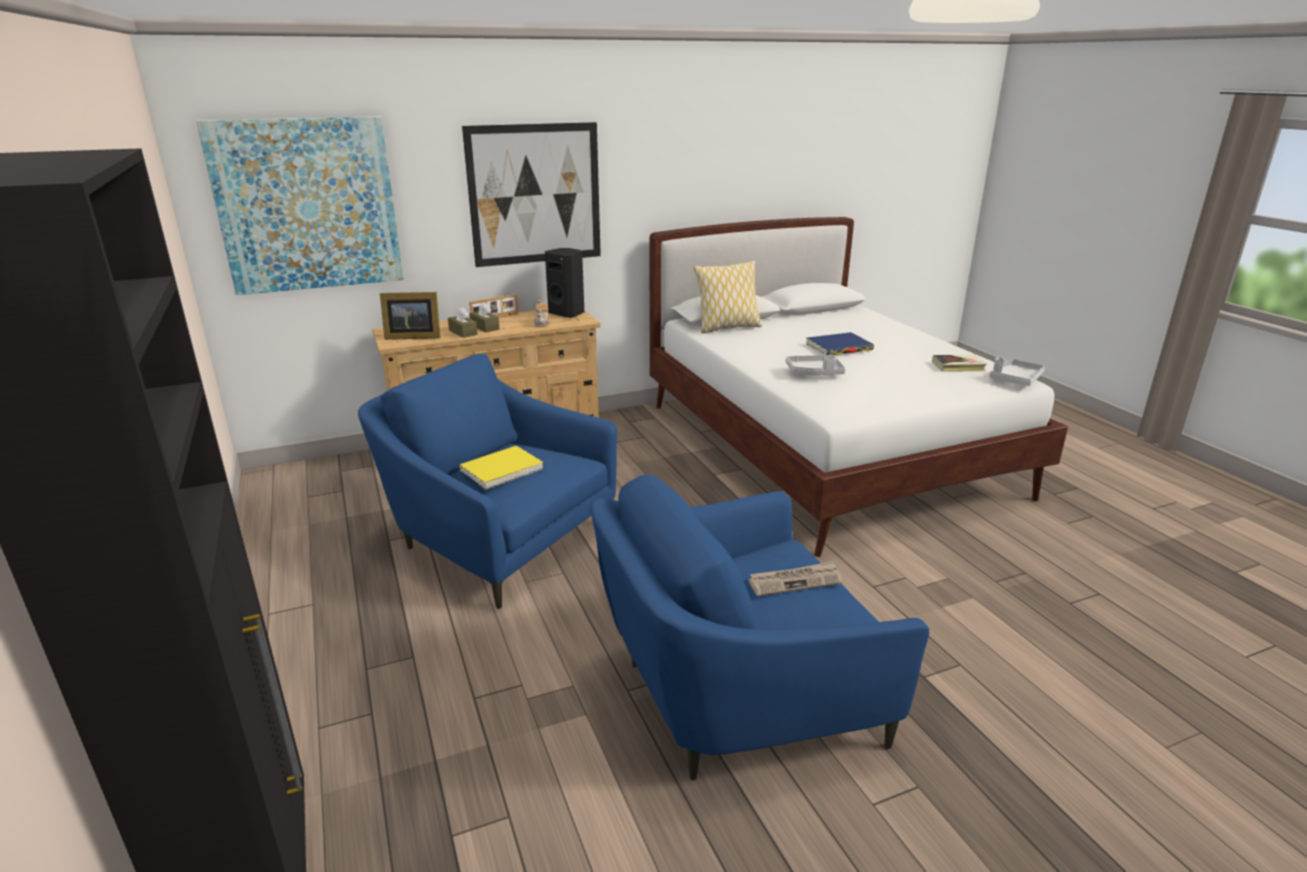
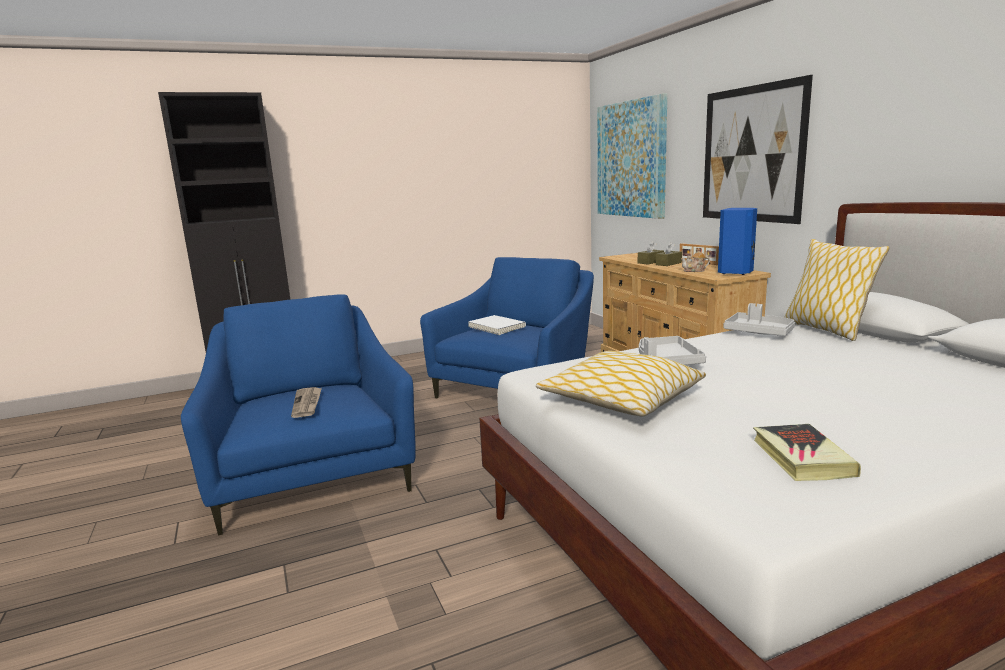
camera: 90 degrees right, 10 degrees down
(412, 336) = (631, 257): picture frame -> none
(501, 470) = (497, 327): yellow book -> white book
(567, 313) = (736, 272): black speaker -> blue speaker
(839, 347) = (806, 377): blue book -> none
(891, 393) = (620, 399): none -> pillow
(1015, 379) = (766, 508): grey tray -> grey tray (758, 332)

